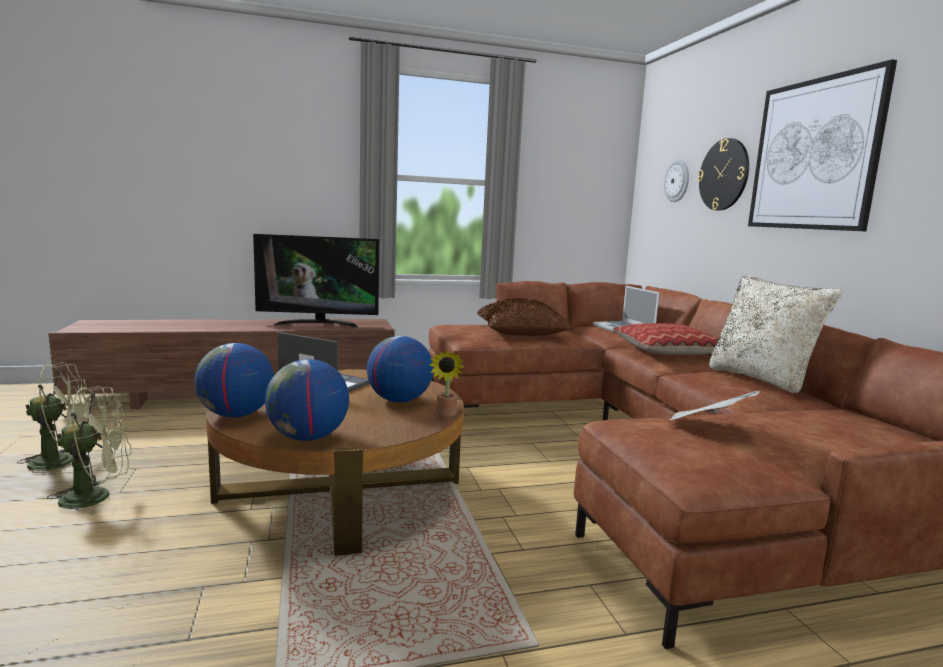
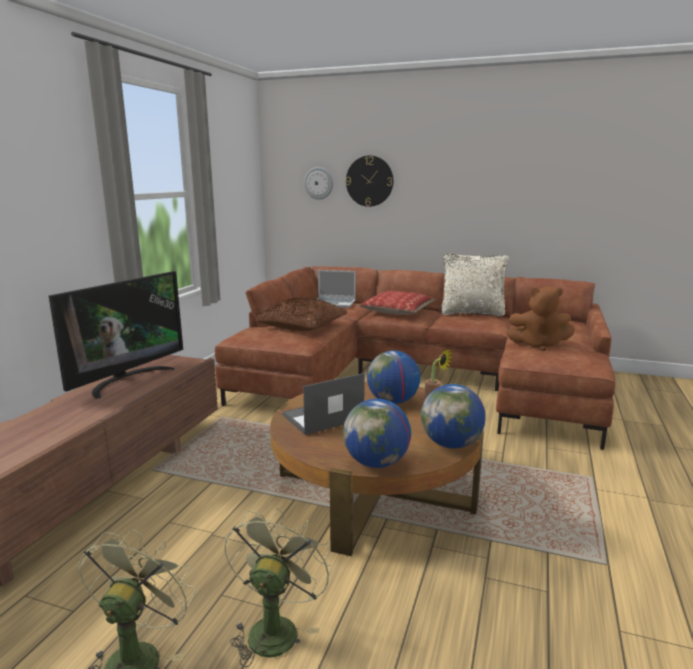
camera: 55 degrees left, 5 degrees up
(706, 428) = (539, 345): newspaper -> brown plush toy
(814, 155) = (446, 173): picture -> none

